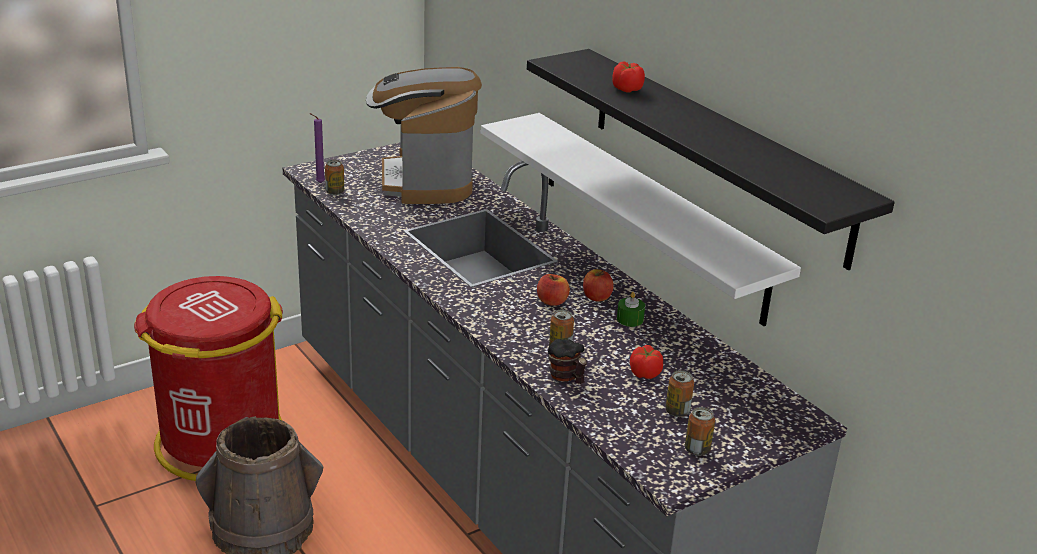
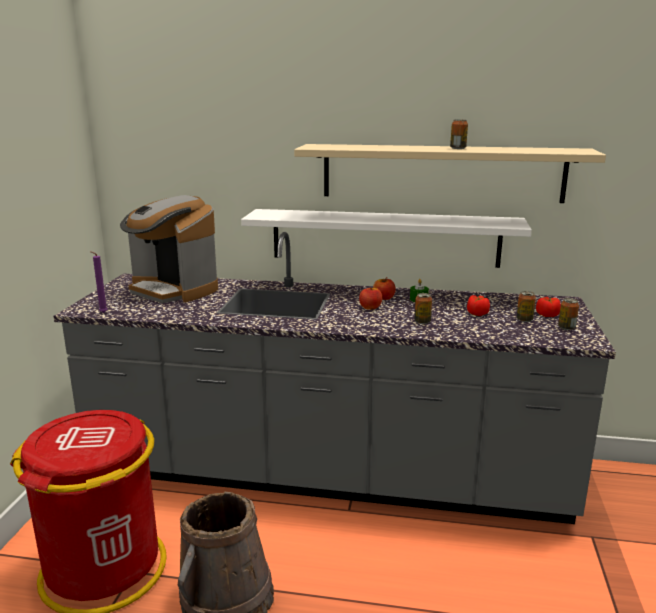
camera: 45 degrees left, 10 degrees down
(335, 192) = (125, 313): can -> can (458, 148)
(566, 378) = (456, 330): mug -> none
(627, 89) = (378, 147): tomato -> tomato (547, 315)
(716, 153) = (442, 173): black shelf -> beige shelf

